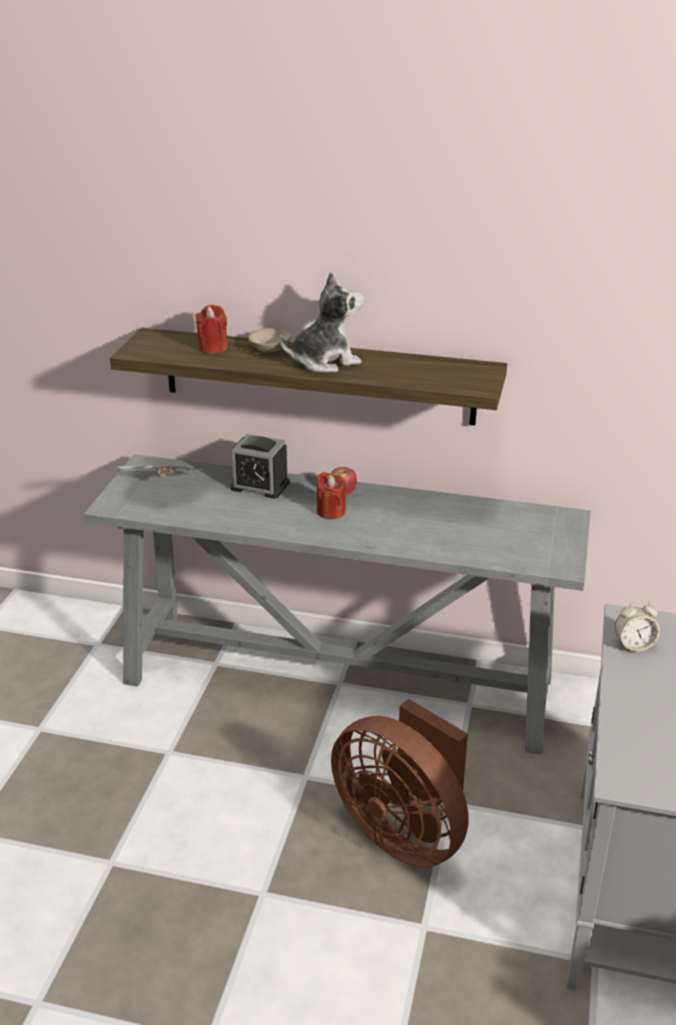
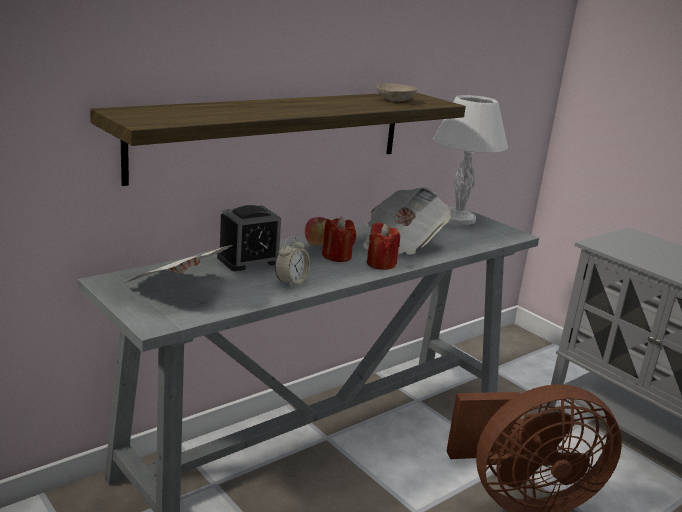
camera: 55 degrees left, 10 degrees down
(213, 348) = (207, 110): red candle -> red candle (381, 264)
(271, 349) = (255, 104): beige bowl -> beige bowl (396, 100)
(324, 361) = (316, 105): plush toy -> none
(416, 523) = (400, 243): none -> newspaper
(543, 524) = (457, 219): none -> white table lamp
(633, 645) = (630, 253): alarm clock -> alarm clock (291, 282)

